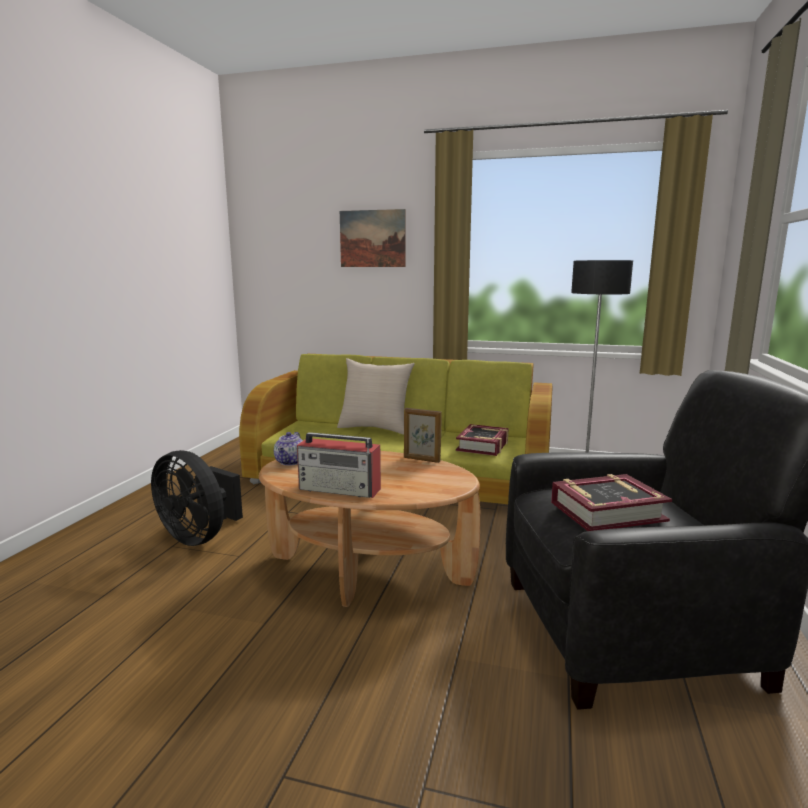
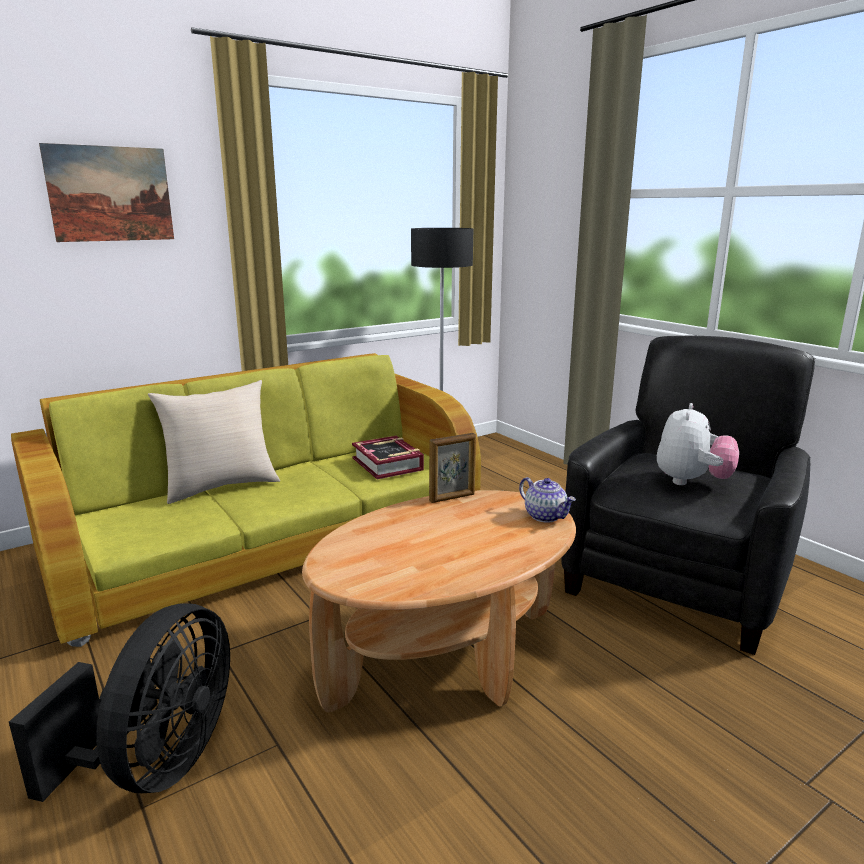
camera: 50 degrees left, 5 degrees up
(199, 536) = (158, 764): black fan -> black fan turned 60 degrees counterclockwise
(290, 462) = (336, 565): teapot -> teapot (546, 516)
(340, 489) = (476, 566): radio -> none
(607, 511) = (691, 481): book -> plush toy

